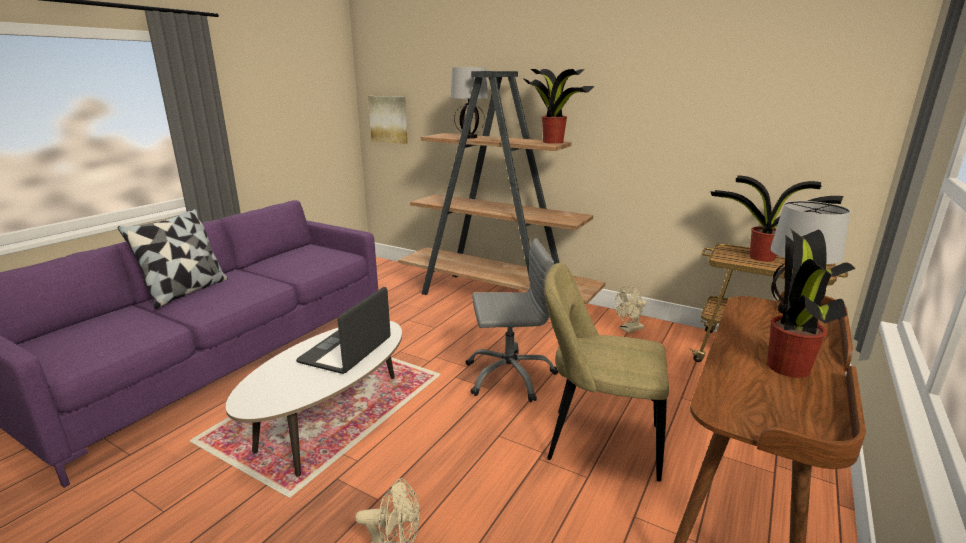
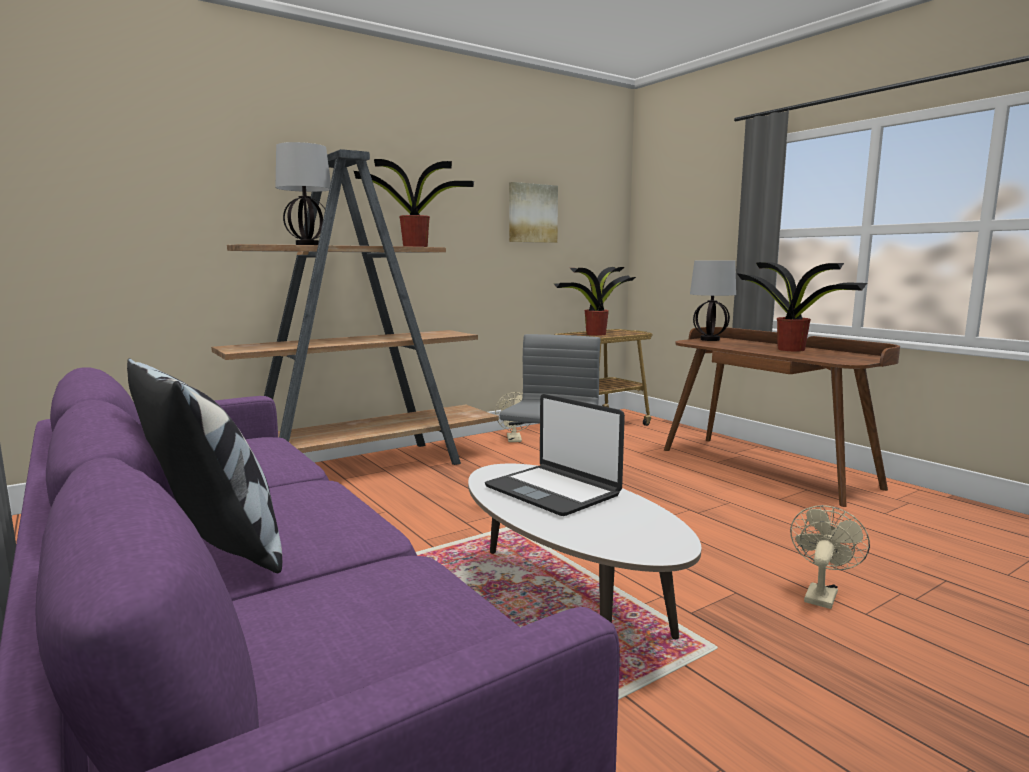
camera: 65 degrees left, 10 degrees down
(389, 119) = (67, 228): picture -> picture (532, 213)
(597, 442) = (684, 489): beige chair -> none

